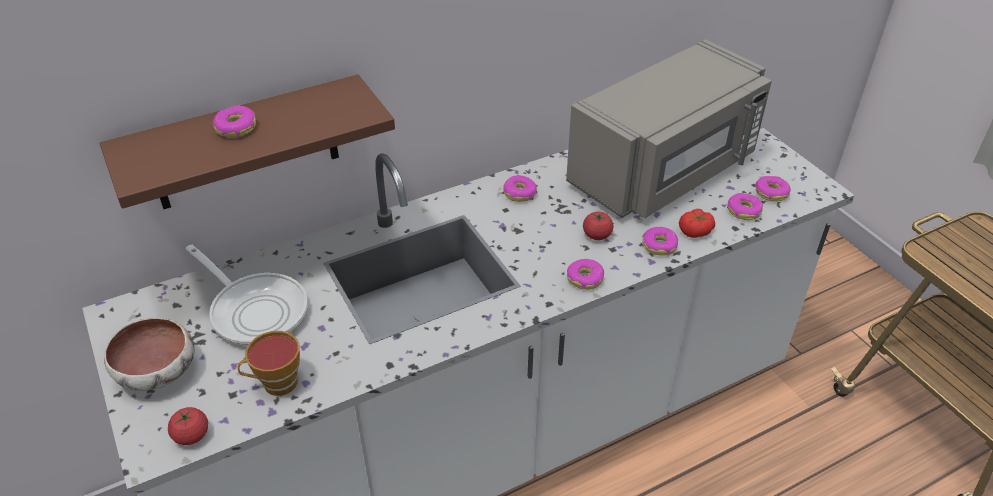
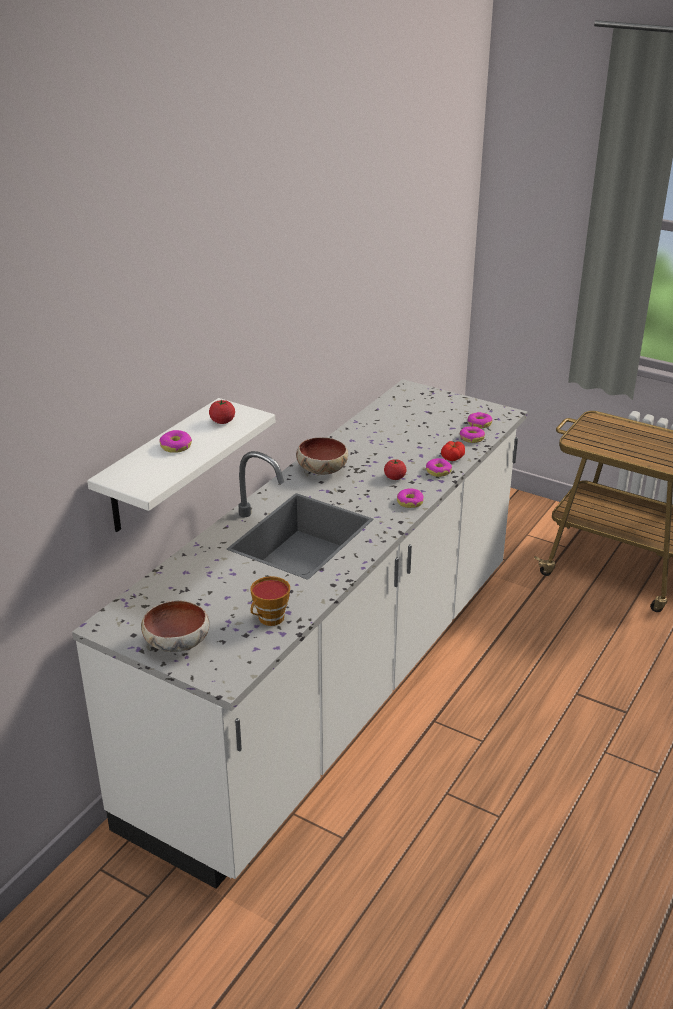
camera: 30 degrees left, 10 degrees down
(191, 435) = (242, 663): tomato -> tomato (222, 421)
(245, 144) = (160, 467): brown shelf -> white shelf
(255, 310) = (208, 589): frying pan -> none
(519, 193) = (321, 470): donut -> bowl
(665, 170) = (404, 430): grey microwave -> none

